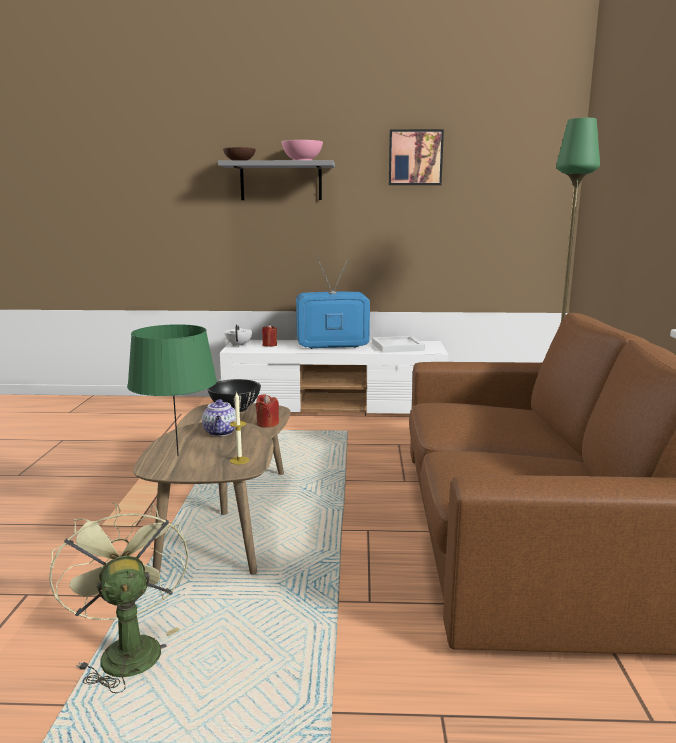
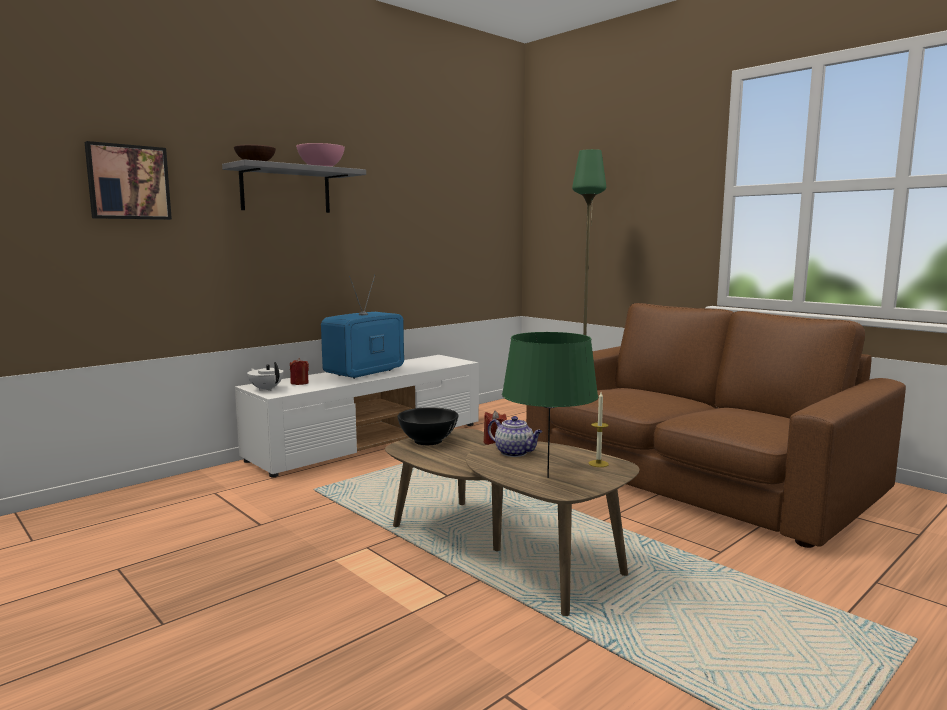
camera: 45 degrees left, 5 degrees down
(127, 649) = (682, 667): green fan -> none
(397, 347) = (422, 364): white tray -> none
(415, 158) = (410, 173): picture -> picture (128, 182)

